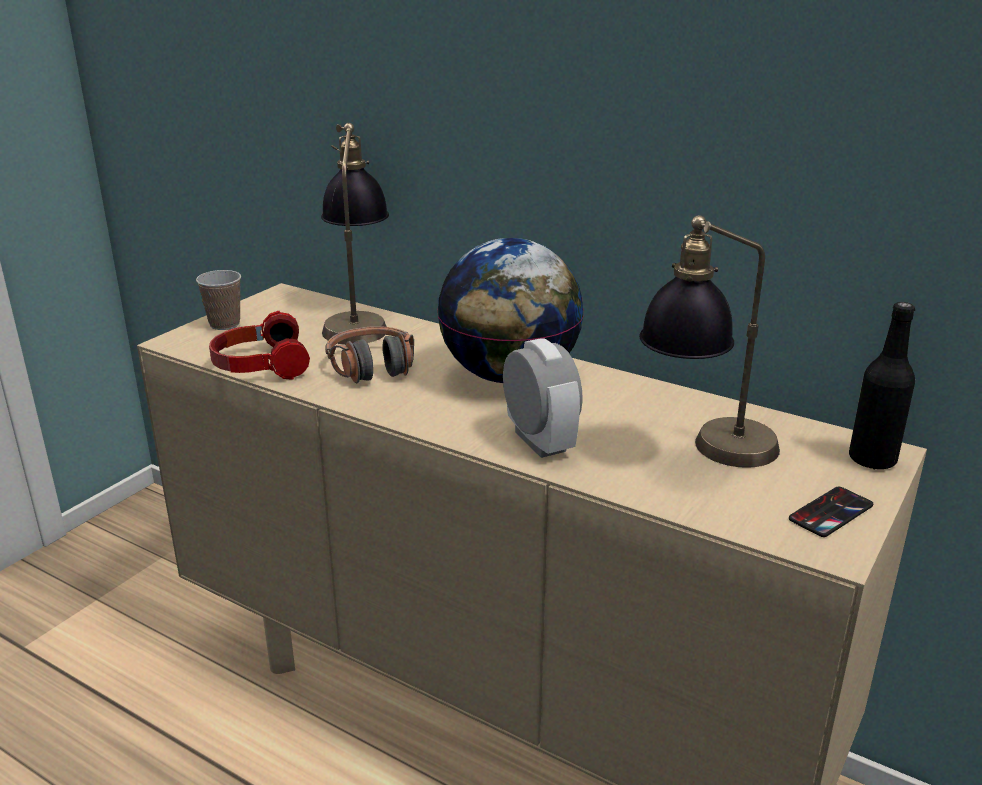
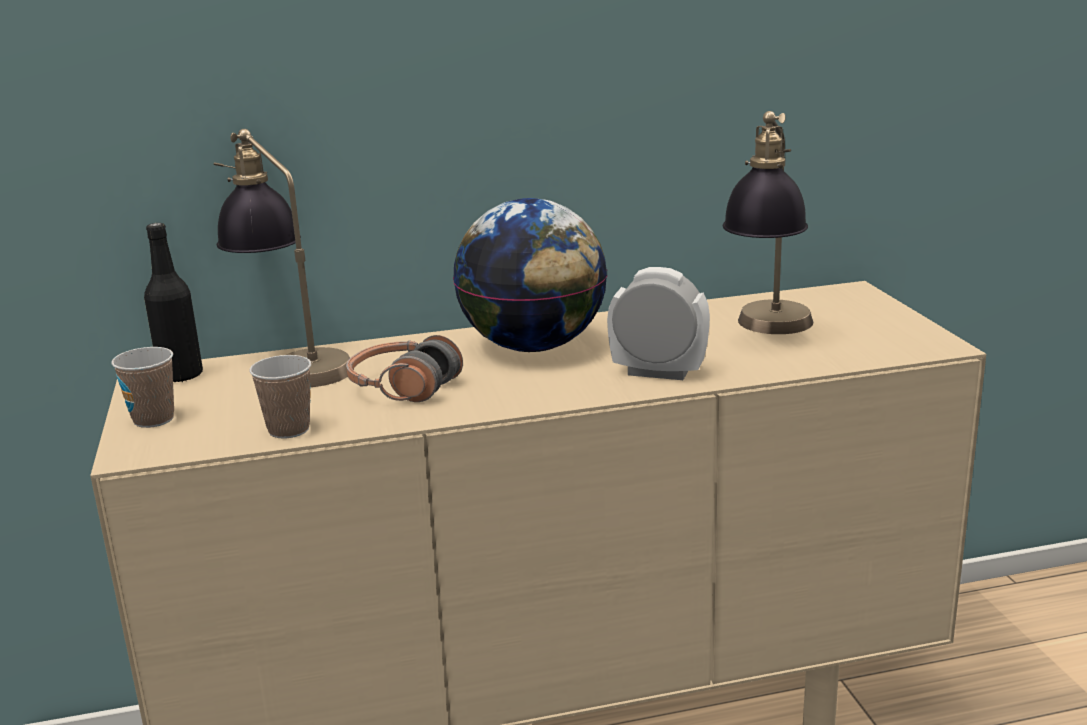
camera: 45 degrees left, 5 degrees down
(259, 365) = (289, 430): headphones -> cup
(830, 512) = (898, 330): phone -> none
(872, 459) = (855, 296): black bottle -> black bottle (181, 376)

